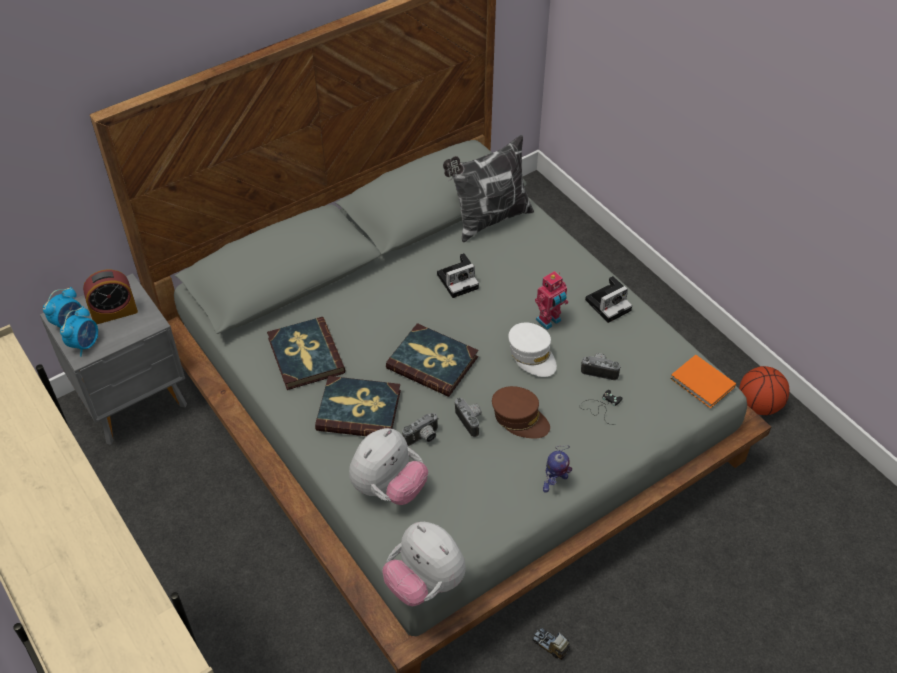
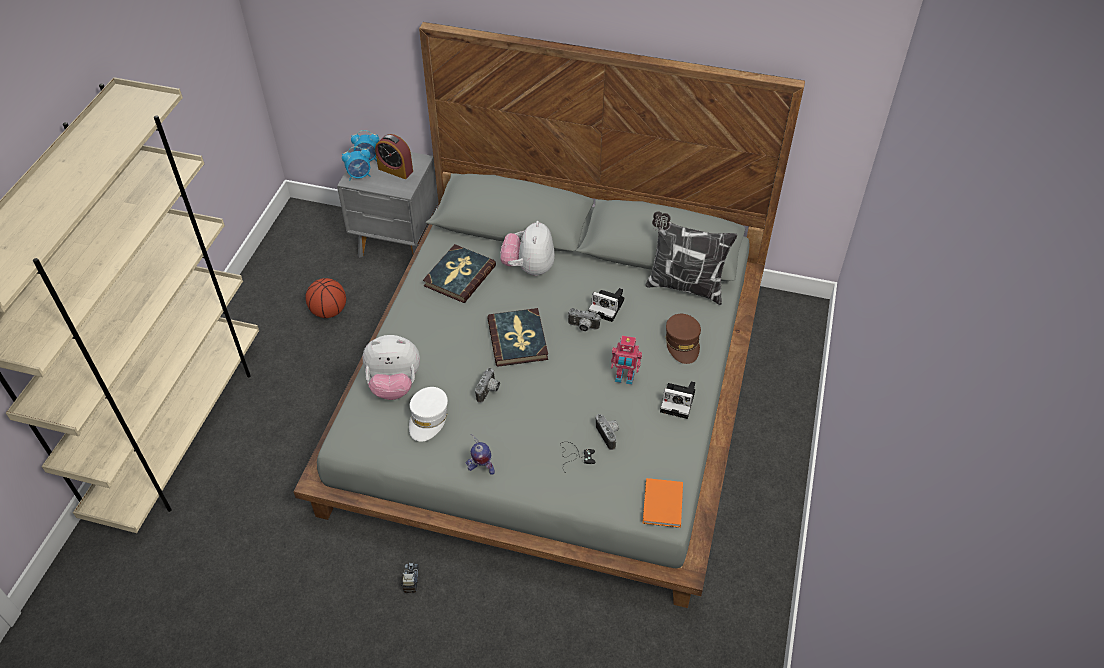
camera: 50 degrees right, 0 degrees up
(359, 410) = (441, 329): book -> none
(423, 438) = (448, 375): camera -> camera (583, 327)
(425, 583) = (339, 450): plush toy -> plush toy (529, 268)
(520, 418) = (518, 416): brown cap -> brown cap (682, 343)
(532, 355) = (581, 388): white cap -> white cap (428, 418)
(759, 405) = (754, 586): basketball -> basketball (329, 311)

